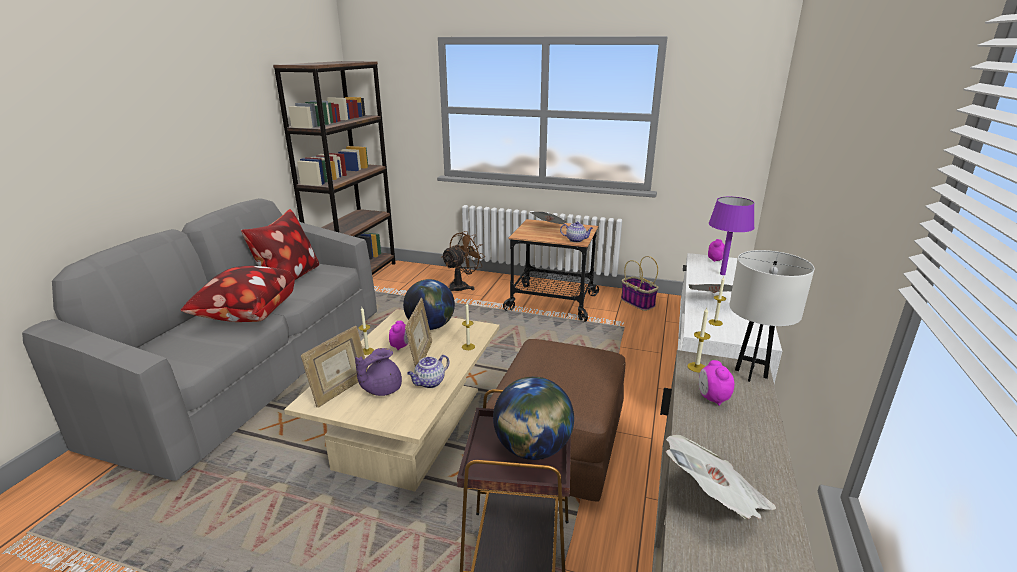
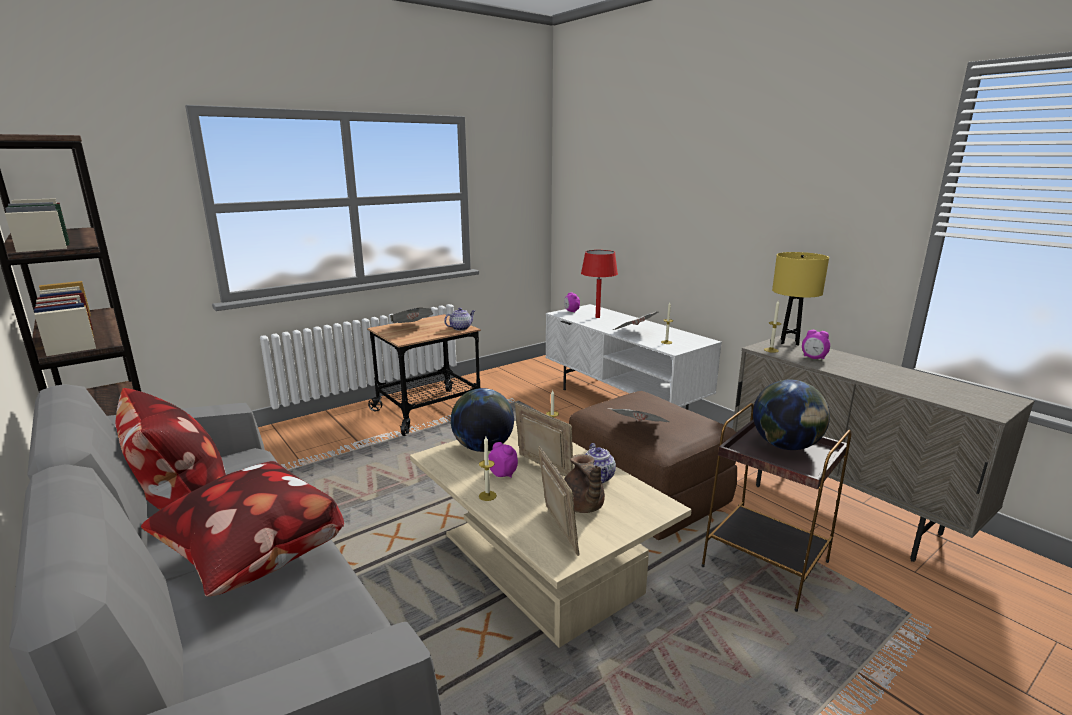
camera: 55 degrees left, 5 degrees down
(381, 389) = (582, 507): purple teapot -> brown teapot
(462, 286) = (308, 440): brown fan -> none
(638, 303) = (491, 381): basket -> none
(715, 499) = (923, 388): newspaper -> newspaper (639, 431)
(722, 274) = (597, 317): purple table lamp -> red table lamp
(750, 373) = (789, 342): white table lamp -> yellow table lamp

